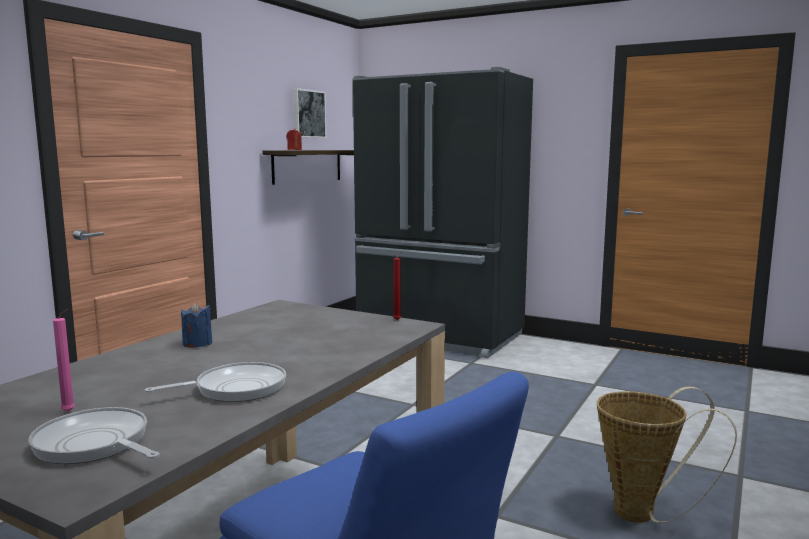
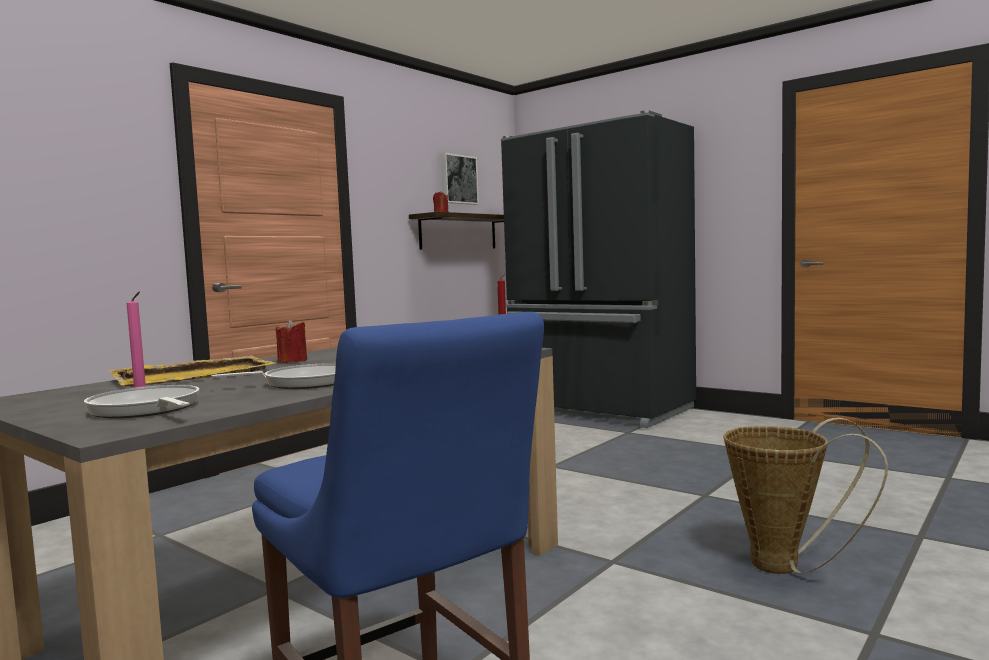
camera: 10 degrees right, 5 degrees down
(108, 372) = (195, 375): none -> yellow tray
(197, 344) = (292, 361): blue candle -> red candle

